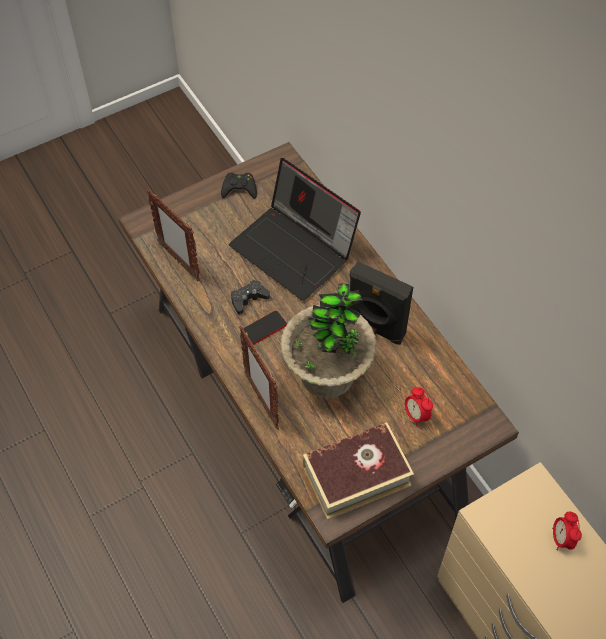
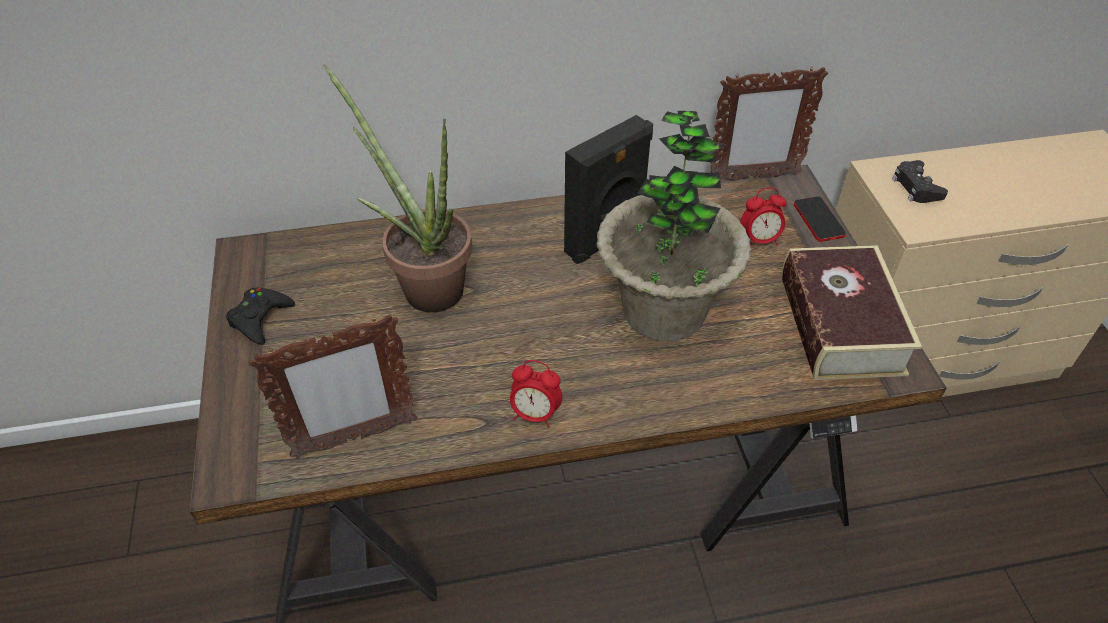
camera: 70 degrees left, 10 degrees down
(248, 299) = (484, 364): black game controller -> black game controller (916, 187)
(261, 400) = (682, 398): picture frame -> picture frame (752, 178)
(264, 328) = (549, 359): phone -> phone (818, 220)
(295, 250) = (424, 285): laptop -> potted plant
(562, 539) = (956, 174): alarm clock -> alarm clock (535, 414)

